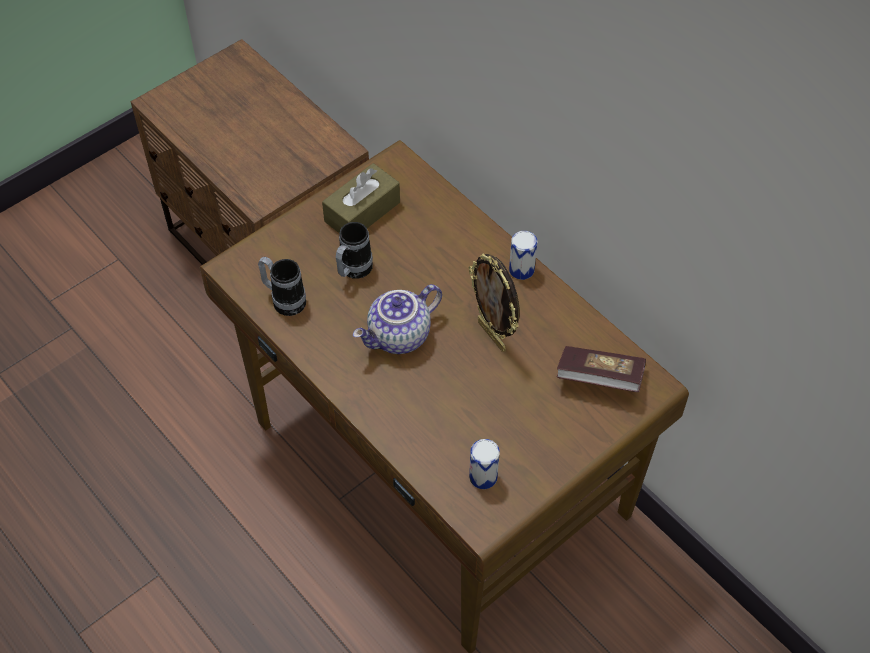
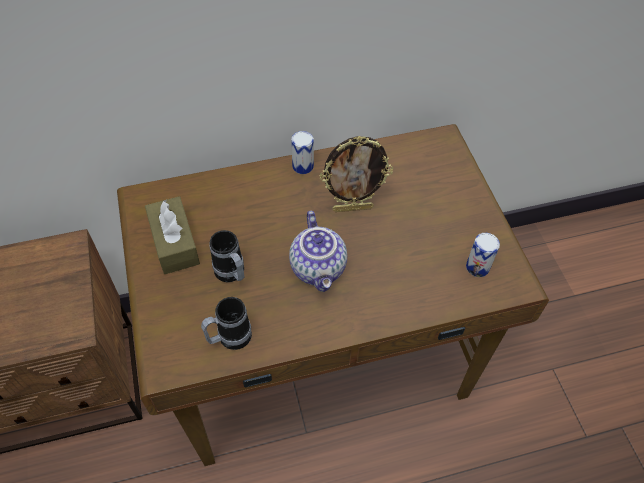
camera: 65 degrees left, 0 degrees up
(599, 378) = (424, 164): book -> none

